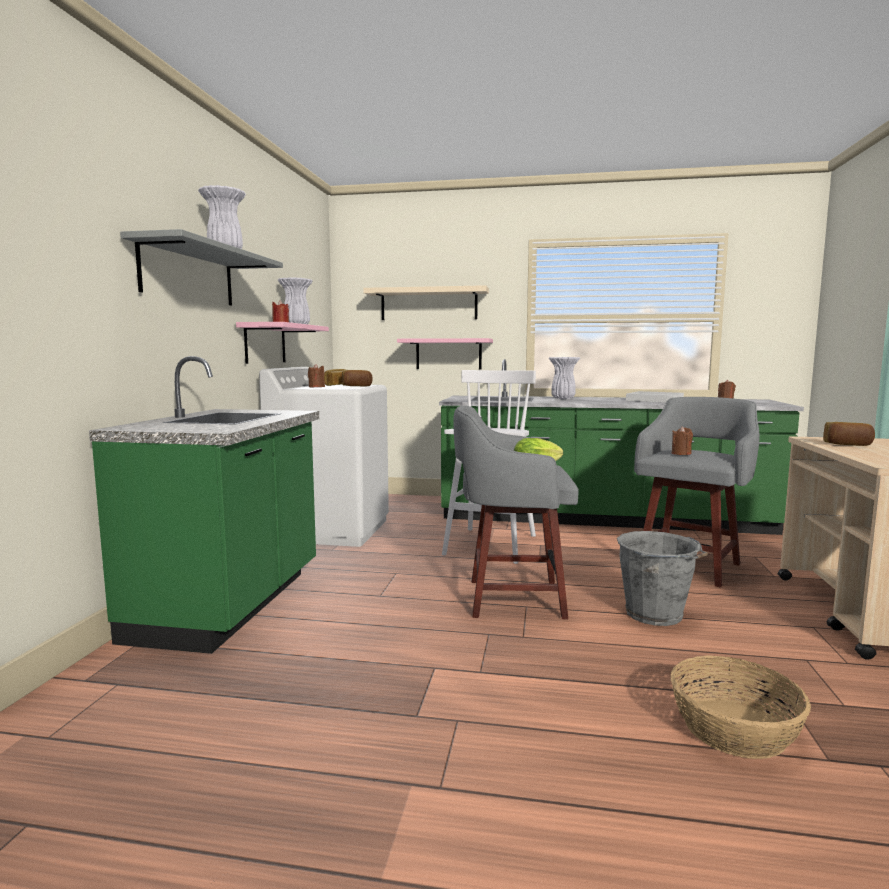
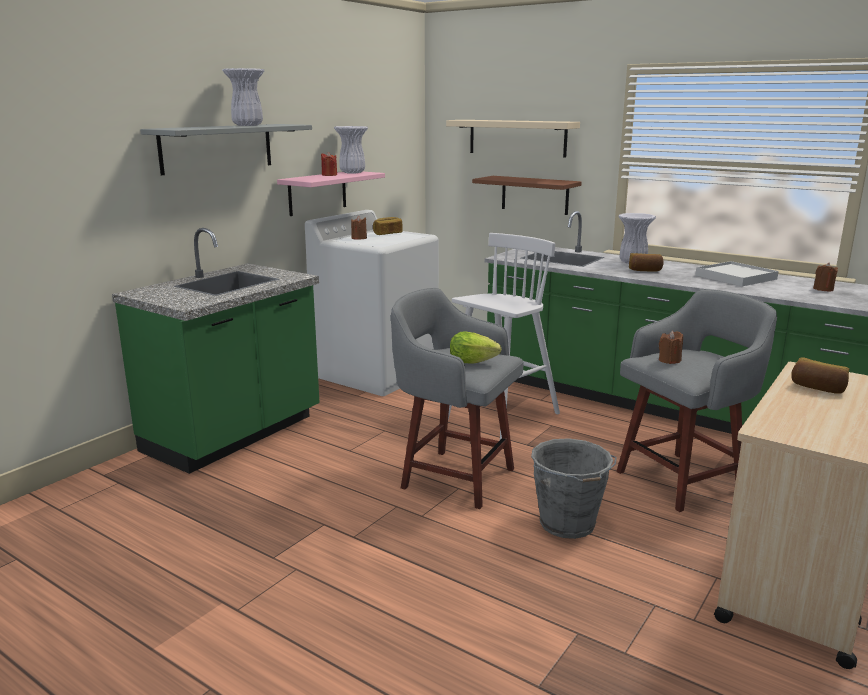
camera: 25 degrees right, 10 degrees up
(357, 386) = (398, 239): bread -> bread (645, 270)
(448, 354) = (535, 195): pink shelf -> brown shelf
(734, 728) = (495, 639): basket -> none

